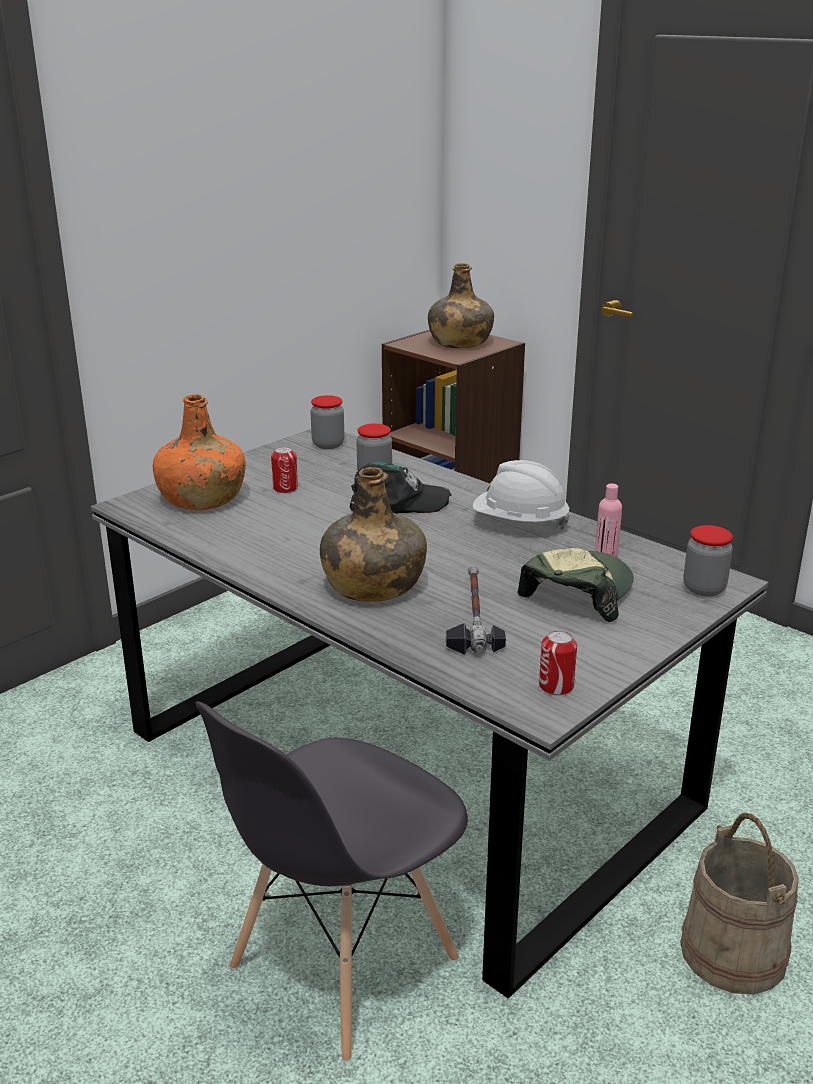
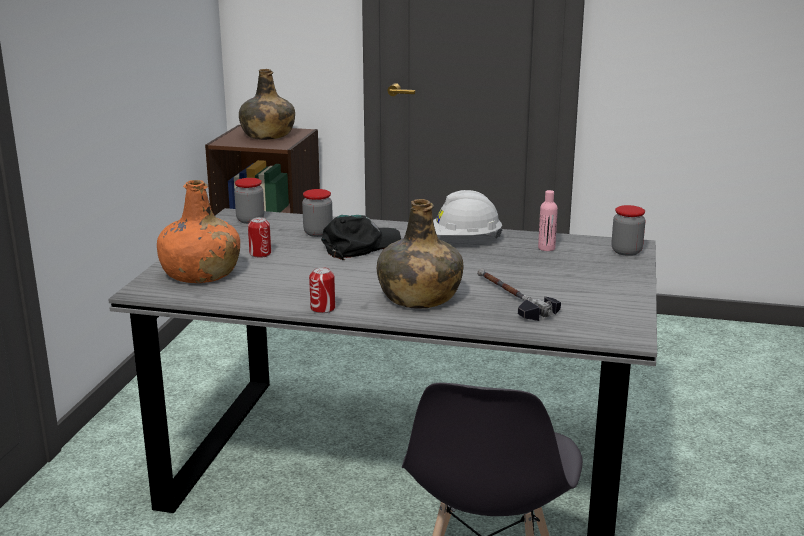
camera: 30 degrees left, 5 degrees down
(556, 686) = (617, 322): can -> can (322, 308)
(577, 593) = (557, 271): cap -> none
(734, 952) = (710, 499): beige bucket -> none

